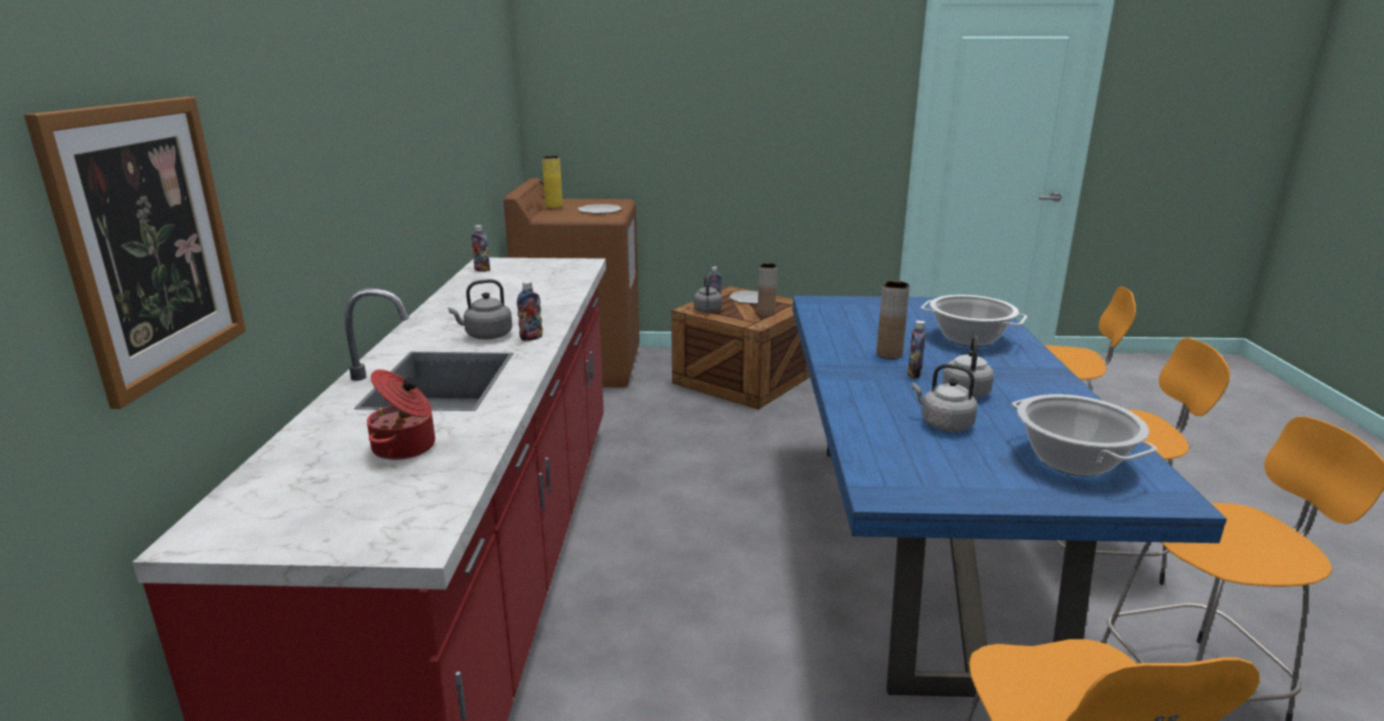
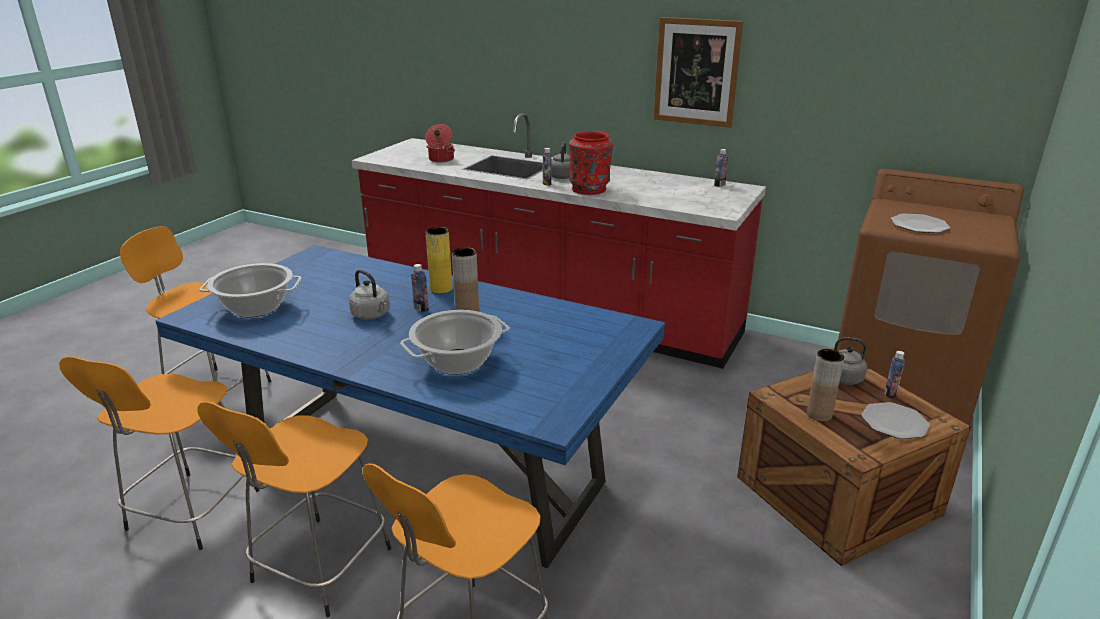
camera: 115 degrees right, 5 degrees up
(150, 243) = (446, 53): picture -> picture (696, 72)
(541, 314) = (589, 189): none -> red vase
(554, 206) = (937, 208): yellow vase -> yellow vase (441, 289)
(943, 424) = (346, 290): grey kettle -> none

